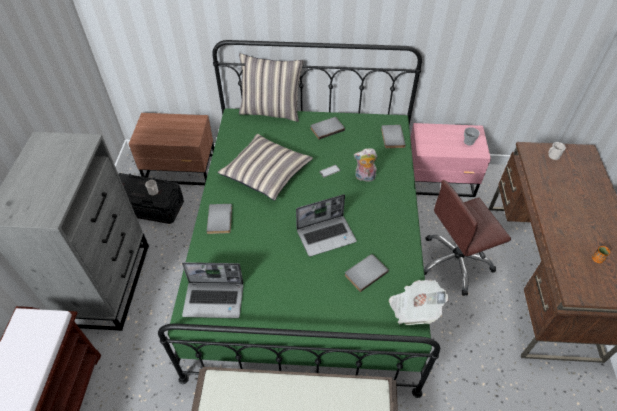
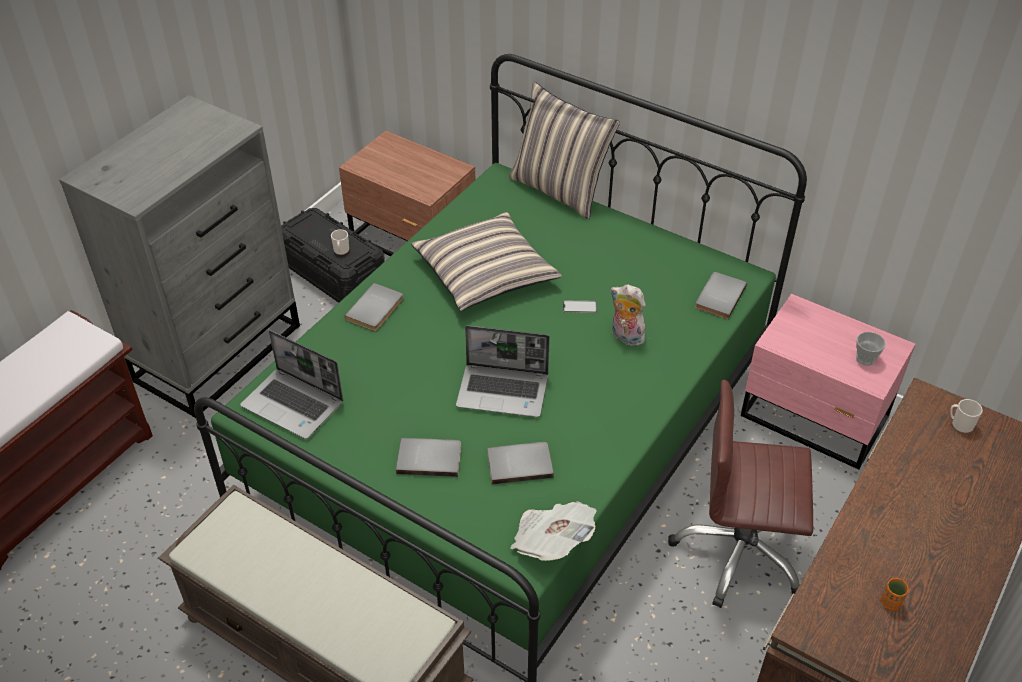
camera: 30 degrees right, 5 degrees down
(326, 128) = (624, 245): grey book -> grey book (429, 457)

